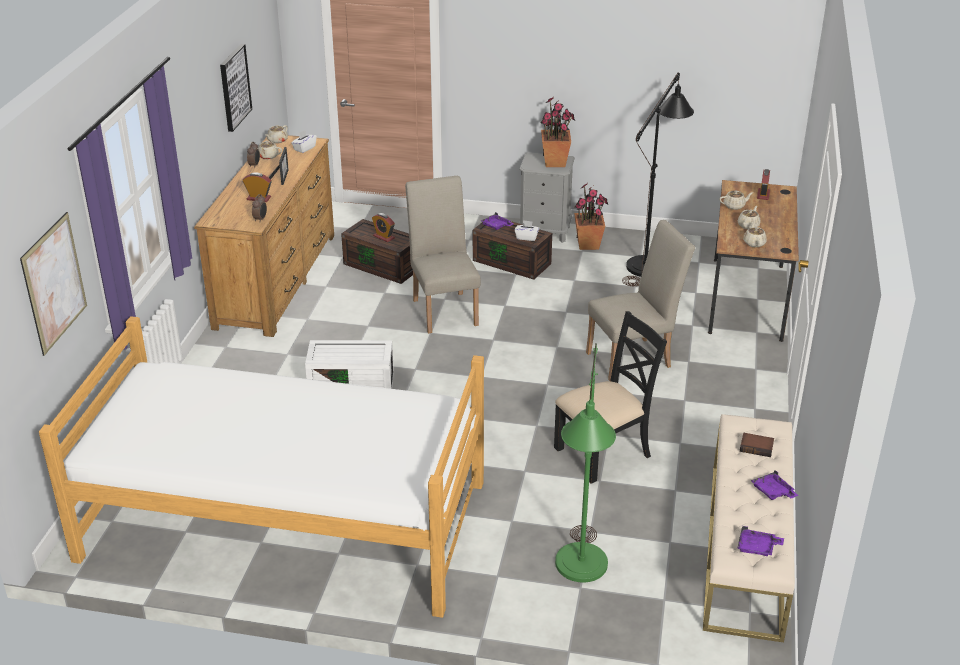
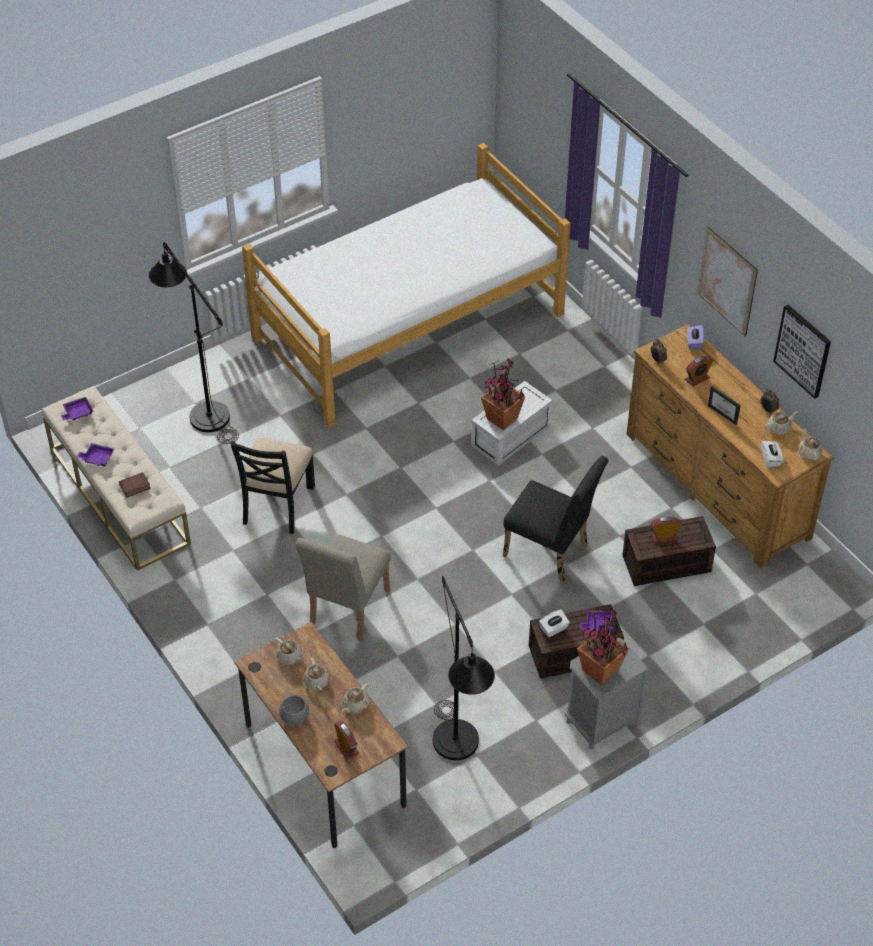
camera: 135 degrees right, 15 degrees up
(54, 283) = (553, 130): picture -> picture (727, 281)
(217, 214) = (694, 343): none -> purple tissue box
(444, 309) = (551, 553): beige chair -> black chair
(580, 574) = (203, 410): green floor lamp -> black floor lamp
(588, 244) = (541, 735): potted plant -> potted plant (502, 419)
(783, 219) = (294, 717): none -> grey bowl

